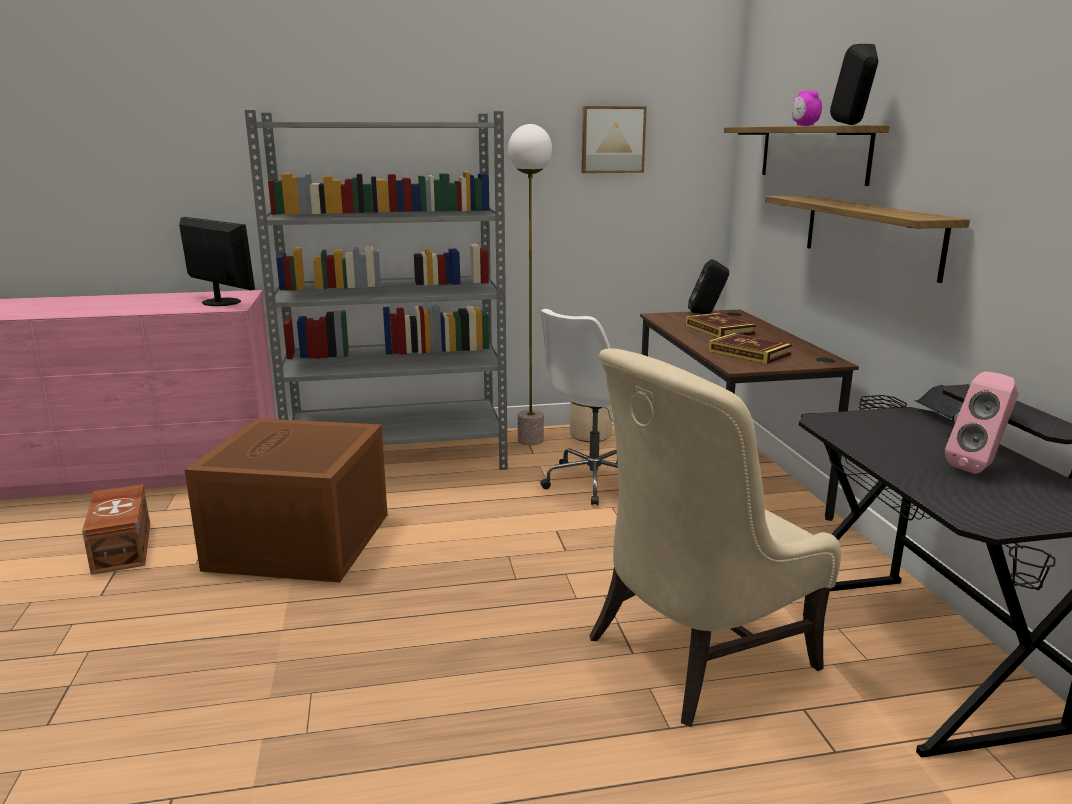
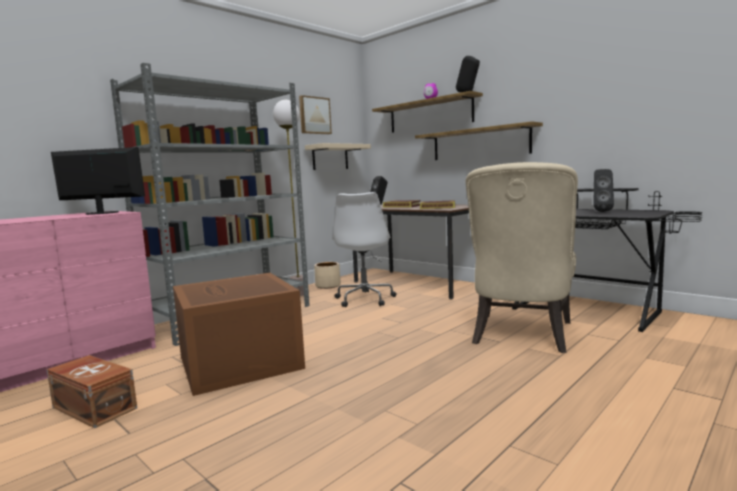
camera: 35 degrees left, 10 degrees down
(640, 214) = (330, 157): none -> beige shelf
(978, 468) = (601, 211): pink speaker -> black speaker

